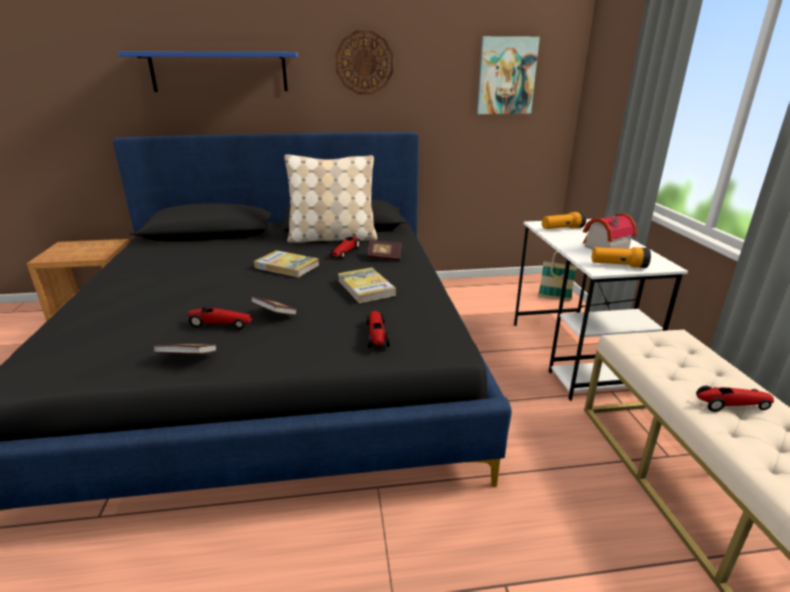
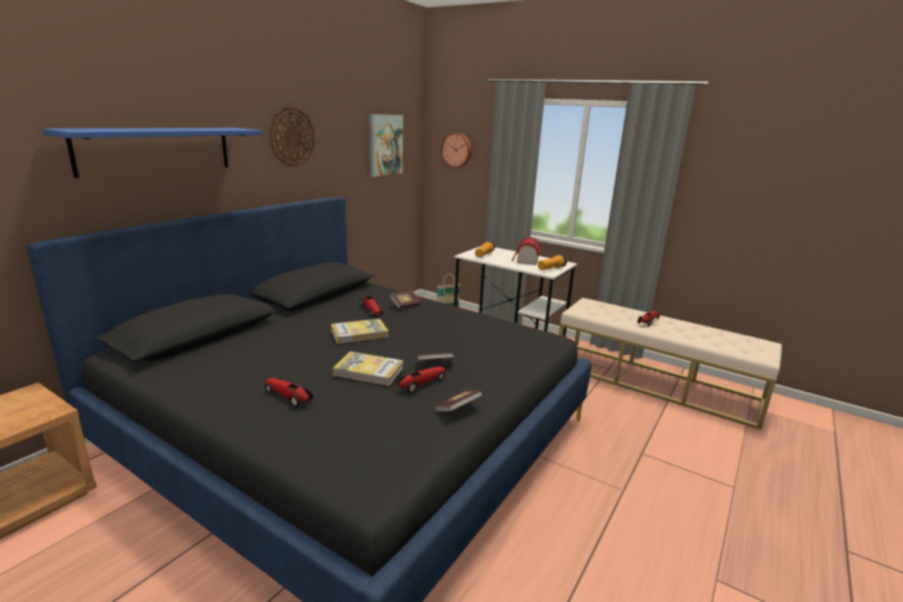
camera: 50 degrees left, 5 degrees down
(332, 238) = (332, 304): beige pillow -> none
(366, 287) = (445, 326): book -> book (368, 371)
(377, 335) = (515, 348): toy car -> toy car (288, 396)
(609, 82) = (457, 150): none -> wall clock

